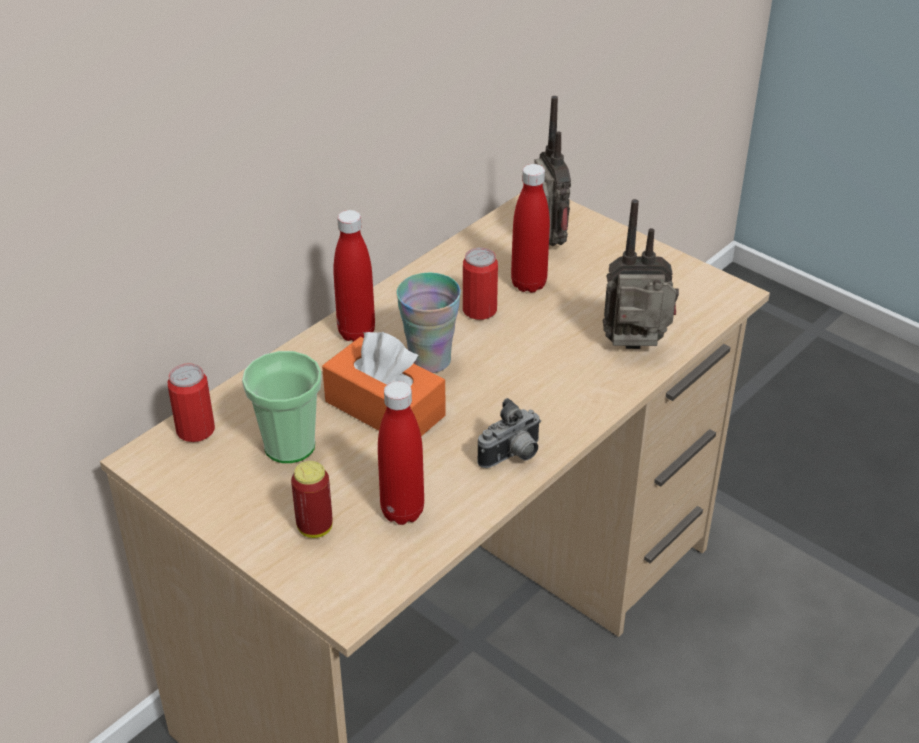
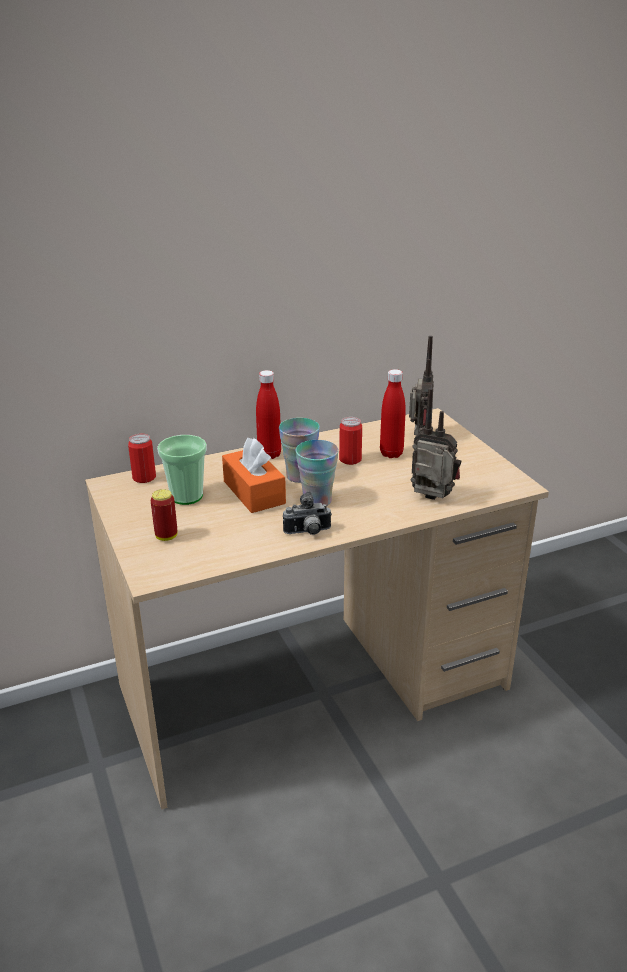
camera: 25 degrees right, 10 degrees down
(402, 511) = (221, 542): red bottle -> none
(485, 397) = (317, 501): none -> cup

